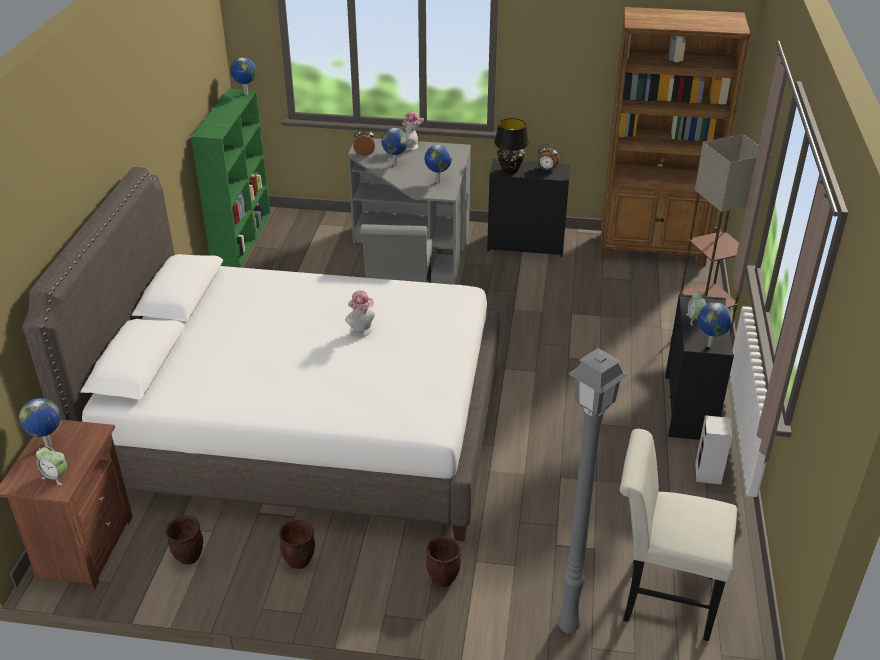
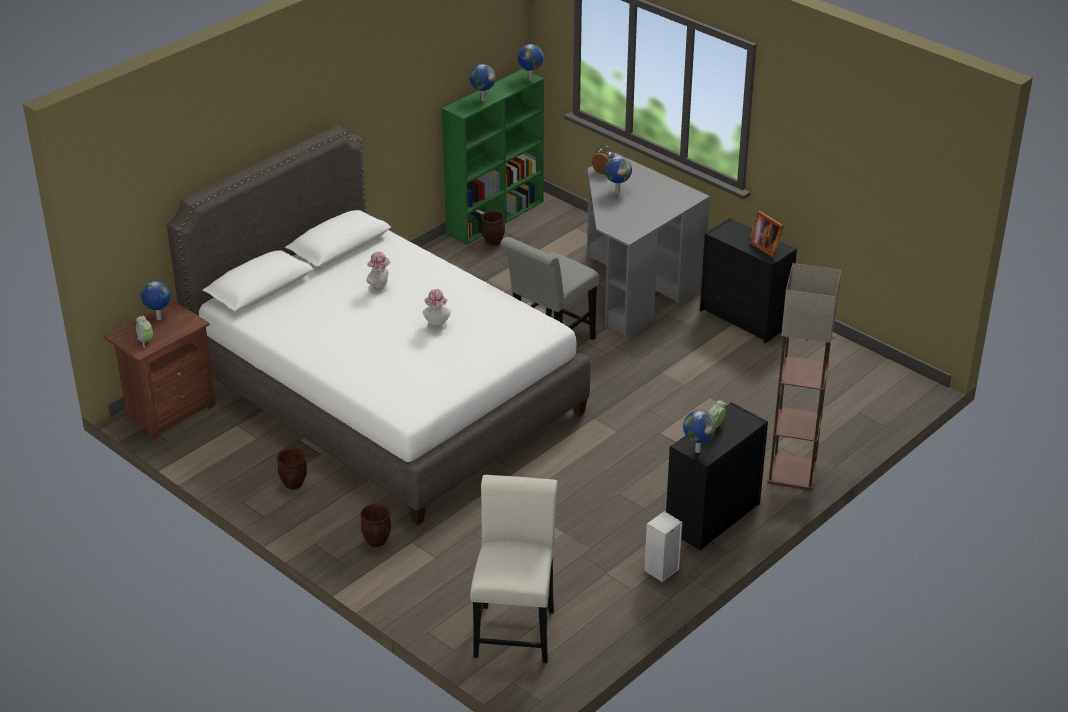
camera: 35 degrees right, 0 degrees up
(188, 557) = (227, 447): brown planter -> brown planter (492, 242)
(412, 146) = (653, 179): hat -> hat (380, 288)
(437, 182) = (634, 222): globe -> globe (482, 100)
(510, 170) = (730, 235): black table lamp -> none
(547, 170) = (765, 246): alarm clock -> picture frame
(568, 627) = (427, 612): grey floor lamp -> none
(653, 250) = (864, 372): brown bookcase -> none
(660, 596) = (515, 628): white chair -> white chair turned 45 degrees clockwise

